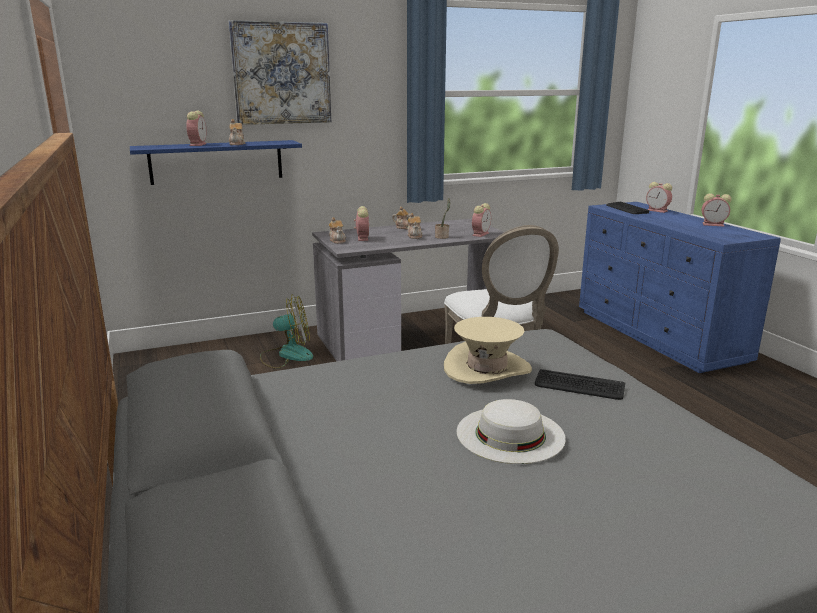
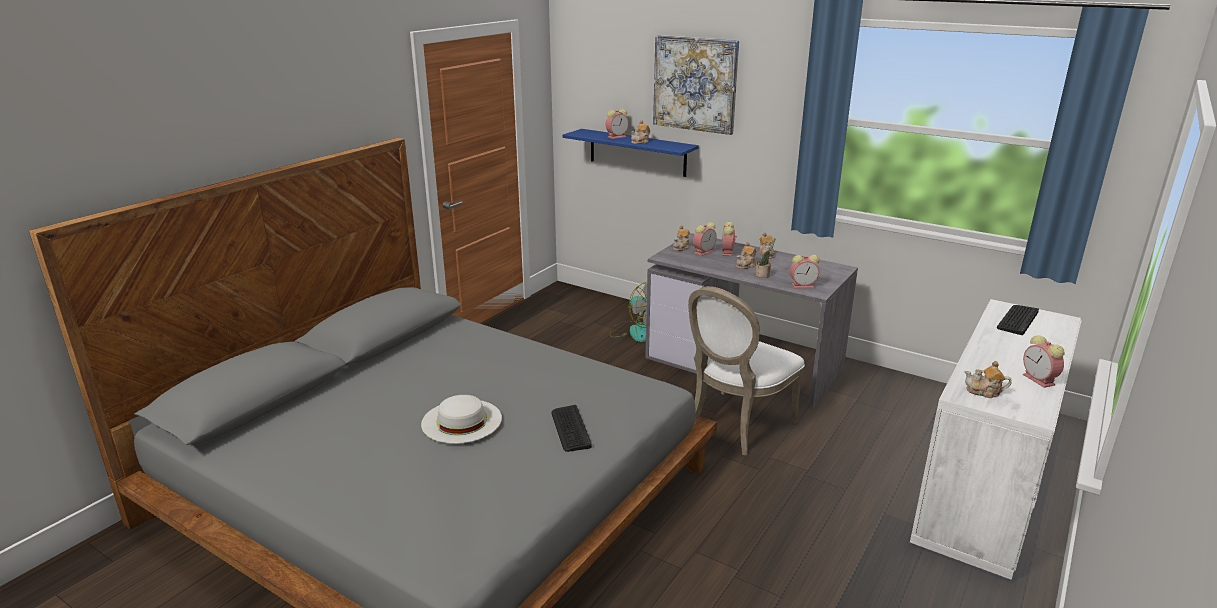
camera: 55 degrees right, 5 degrees up
(487, 369) = (558, 386): beige hat -> none
(658, 211) = (1049, 338): alarm clock -> alarm clock (727, 253)
(659, 335) = (982, 494): blue dresser -> white dresser
(722, 235) = (984, 392): none -> teapot

